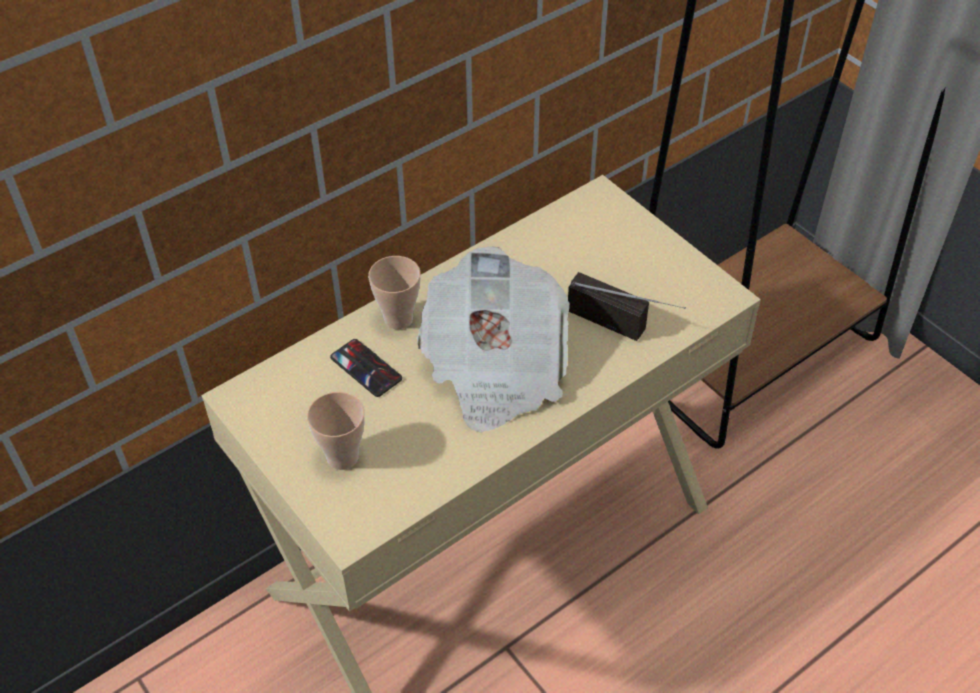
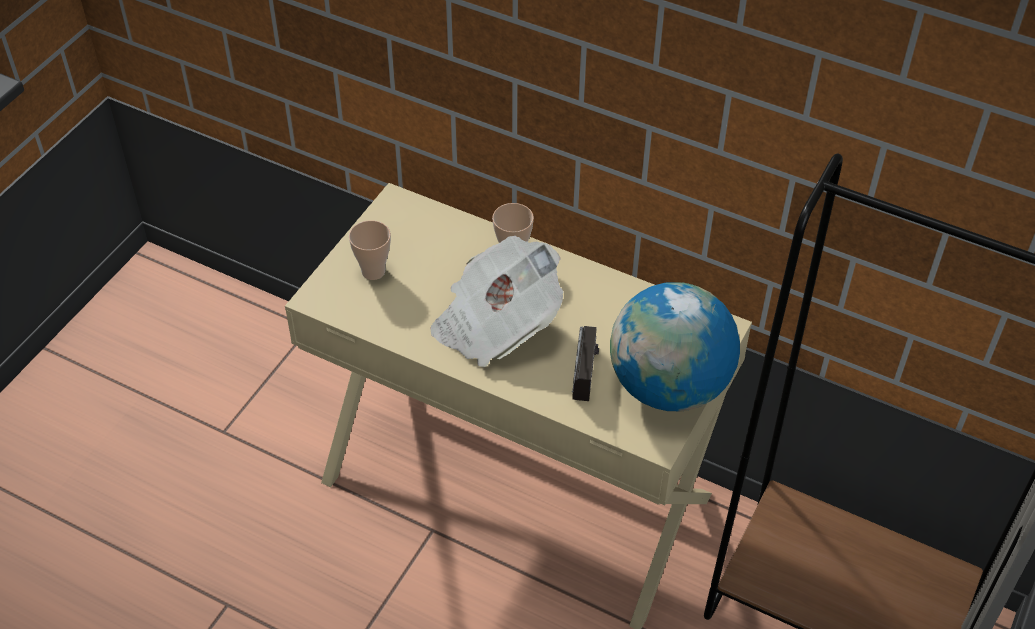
camera: 65 degrees right, 0 degrees up
(366, 368) = (456, 254): phone -> none
(655, 262) = (668, 386): none -> globe

